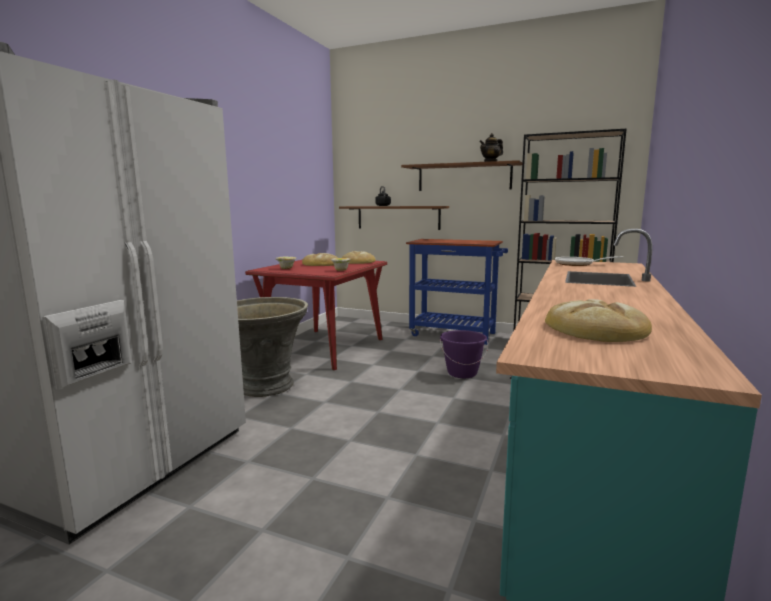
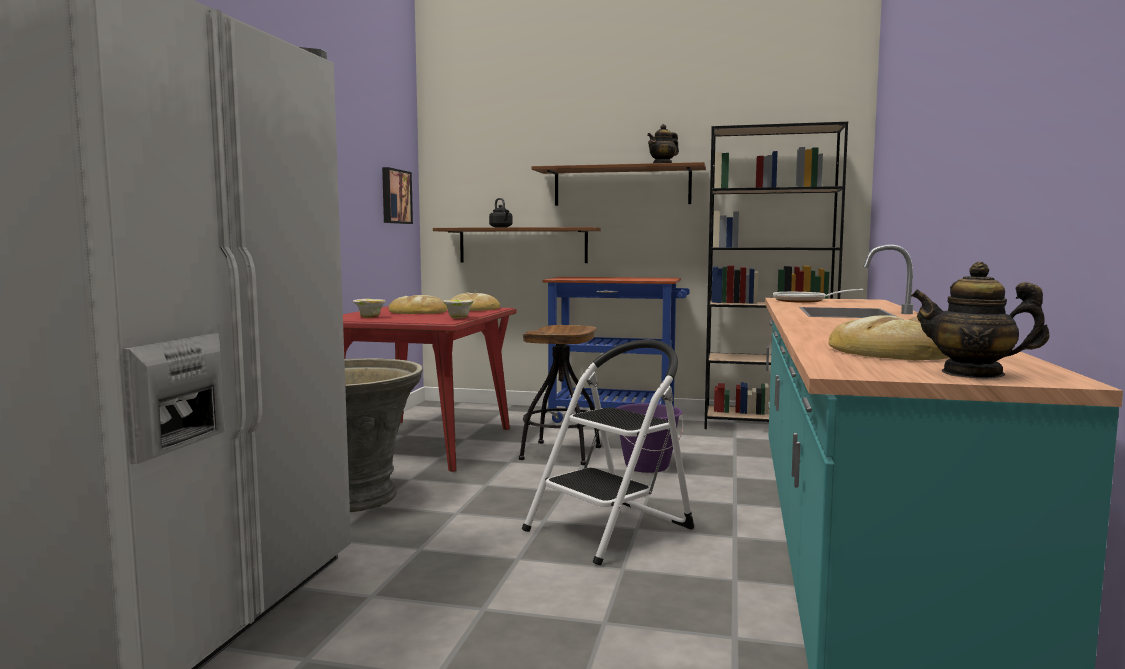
camera: 10 degrees left, 5 degrees down
(314, 186) = (395, 196): none -> picture
(408, 359) = (560, 453): none -> brown stool
(421, 422) = (613, 529): none -> step ladder
(638, 363) = (973, 374): none -> teapot

